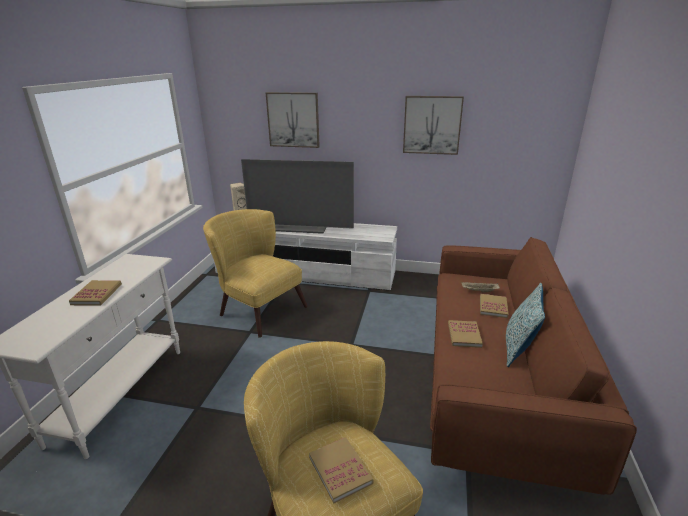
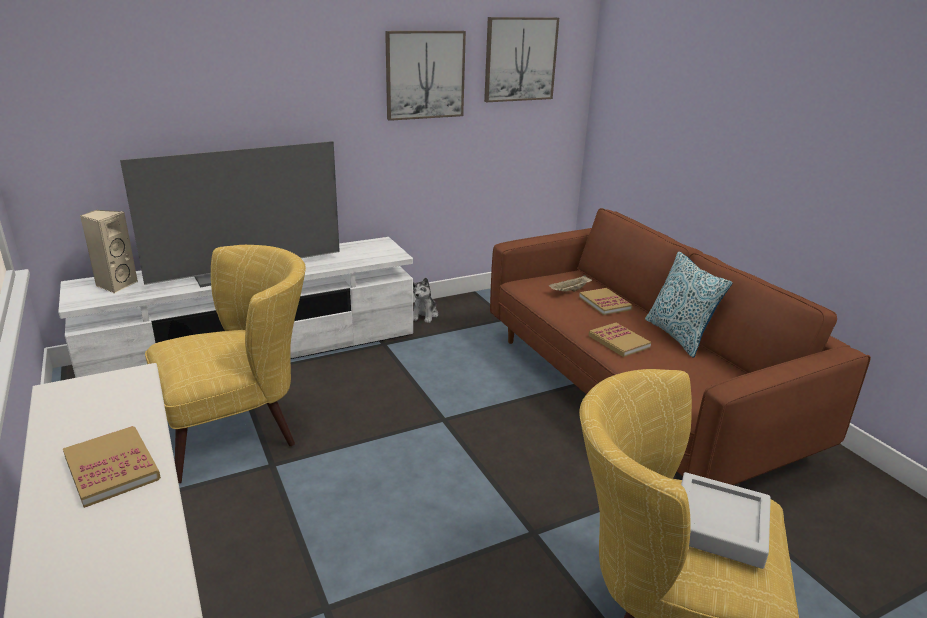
camera: 40 degrees left, 0 degrees up
(257, 308) = (240, 427): yellow armchair -> yellow armchair turned 150 degrees clockwise
(293, 120) = (194, 78): picture -> picture (520, 59)
(340, 470) = (719, 525): book -> grey tray
(410, 281) = (424, 315): none -> plush toy

